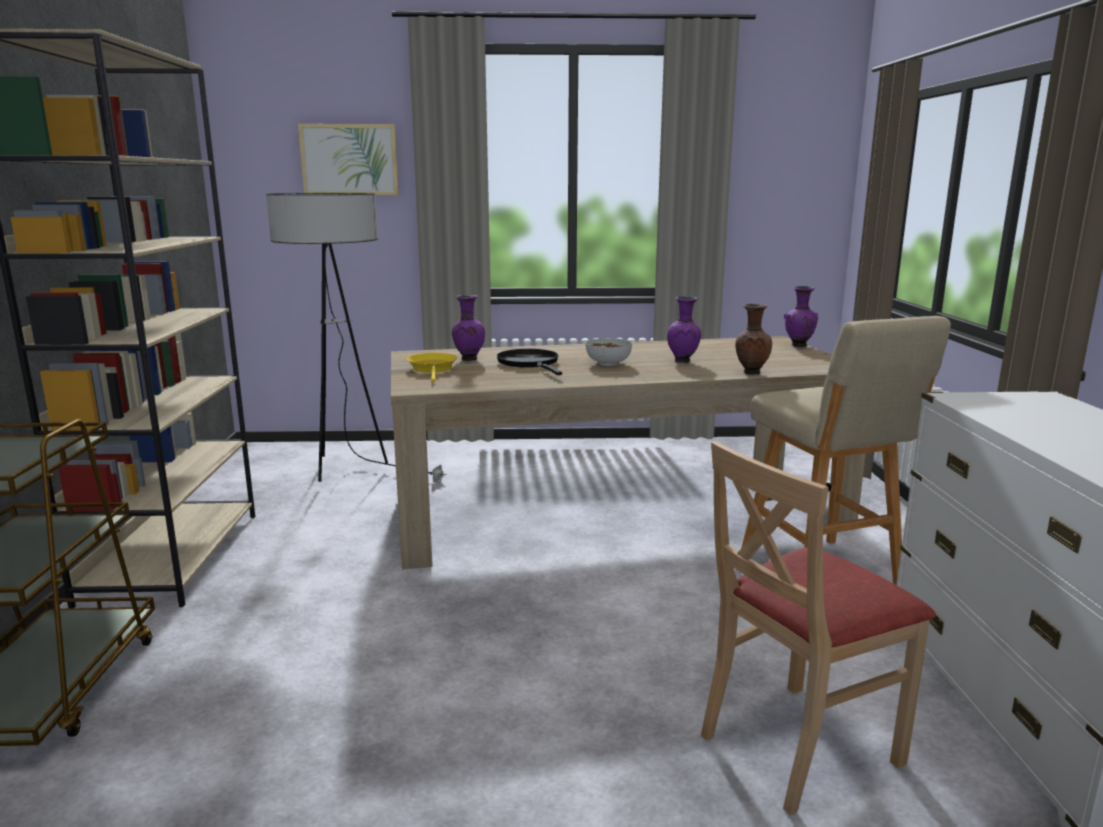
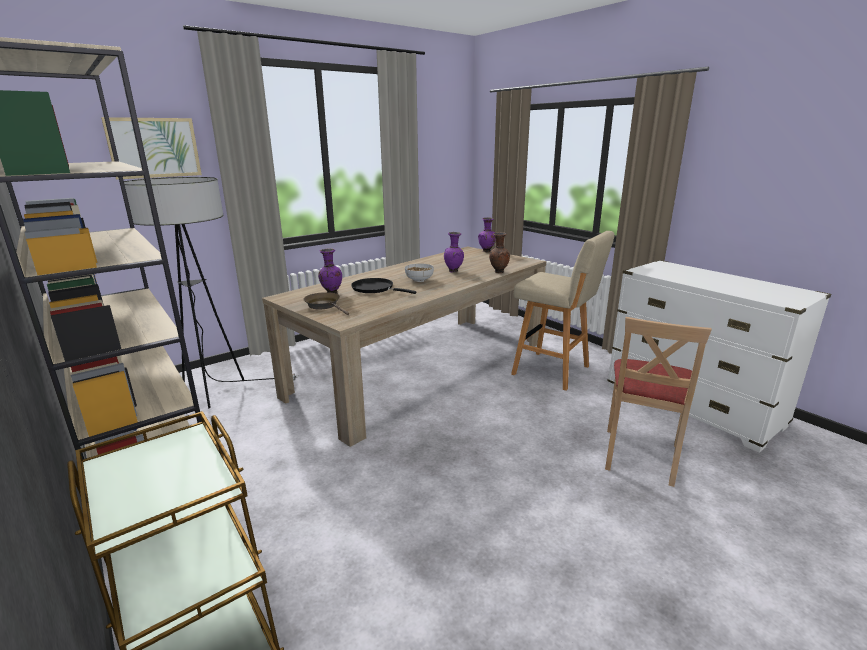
camera: 35 degrees left, 5 degrees up
(433, 369) = (324, 306): yellow frying pan -> brown frying pan

